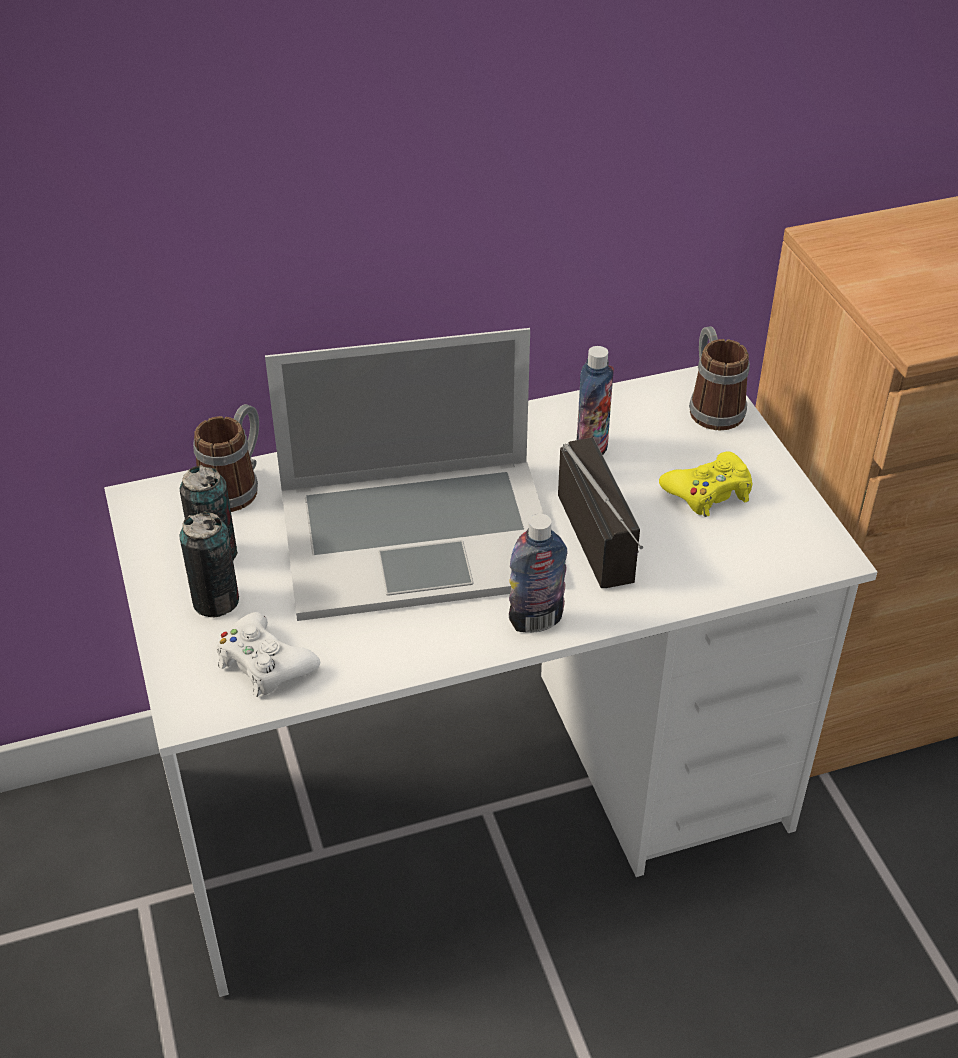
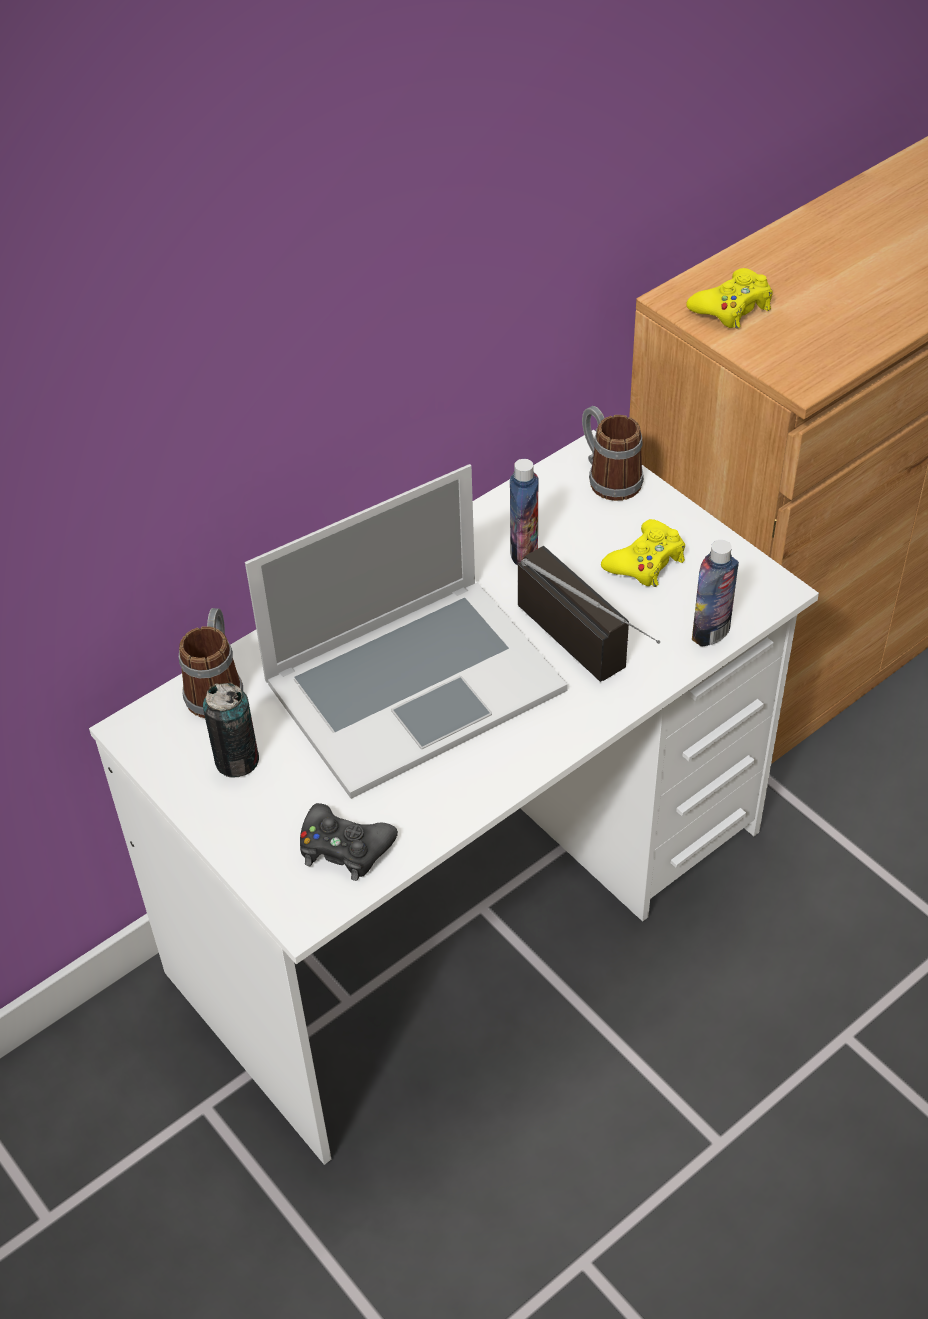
camera: 20 degrees left, 5 degrees up
(216, 601) = (265, 805): can -> none
(264, 664) = (344, 848): white game controller -> black game controller
(536, 620) = (560, 729): bottle -> bottle (711, 632)
(880, 258) = (732, 308): none -> yellow game controller

